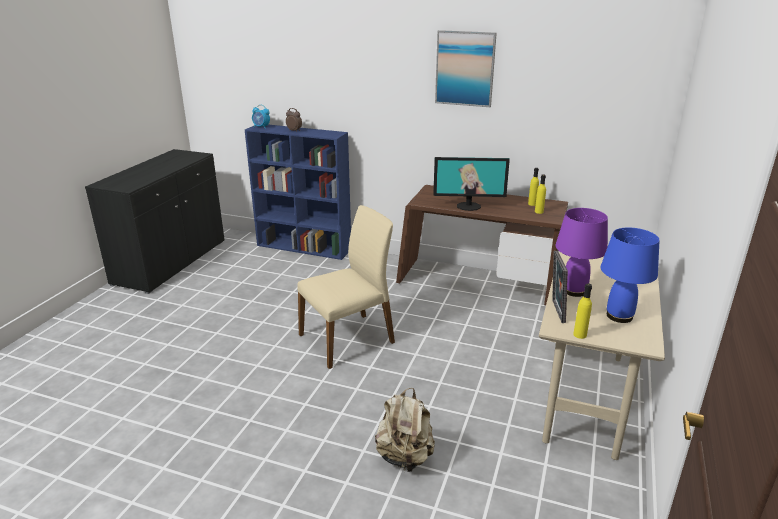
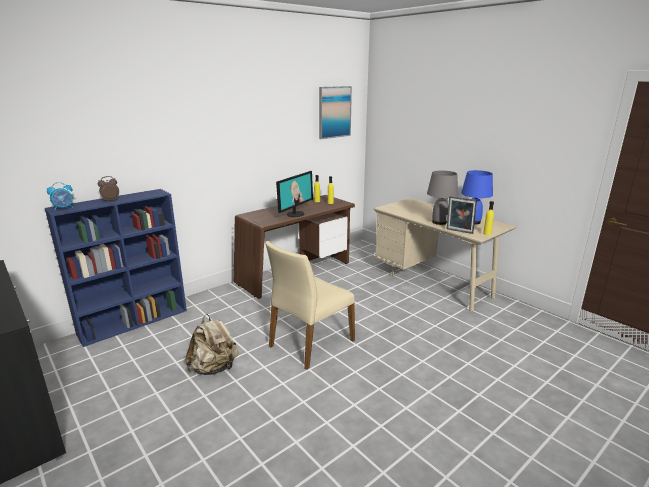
camera: 60 degrees left, 5 degrees down
(348, 339) = (310, 343): beige chair -> beige chair turned 135 degrees counterclockwise
(405, 457) = (463, 361): beige backpack -> beige backpack (214, 368)
(465, 68) = (252, 113): picture -> picture (334, 112)
(574, 291) = (439, 222): purple table lamp -> grey table lamp

